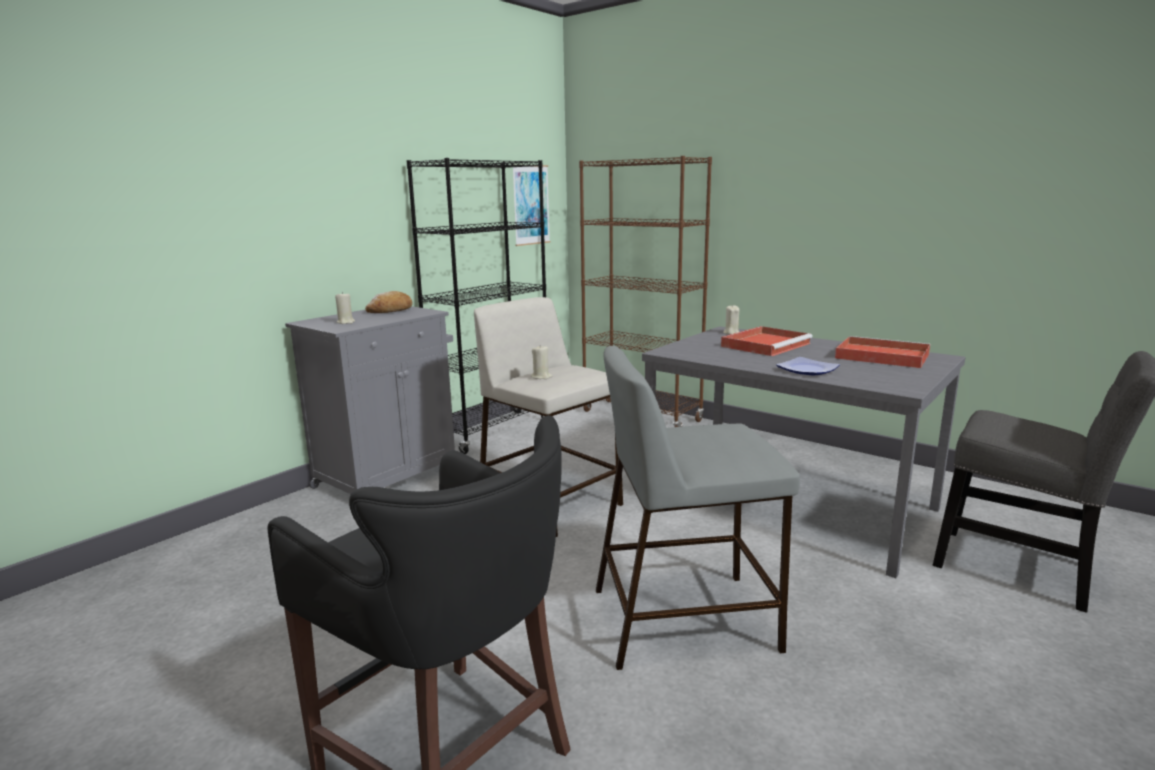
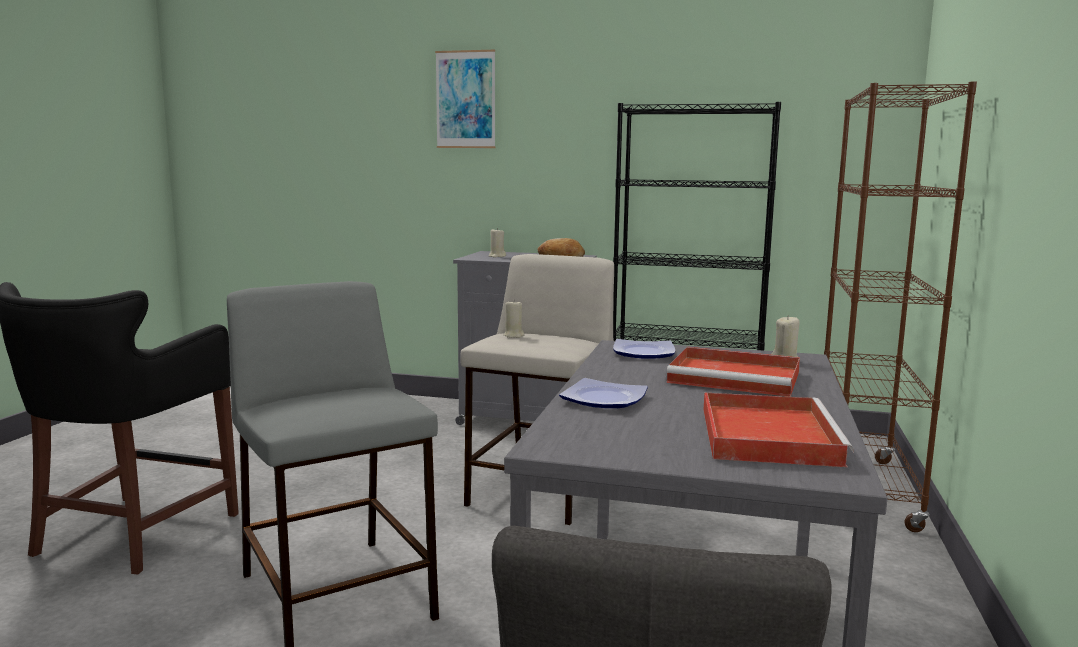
camera: 65 degrees right, 5 degrees down
(531, 205) = (831, 163): picture -> picture (465, 99)
(694, 350) = (645, 353): none -> plate

